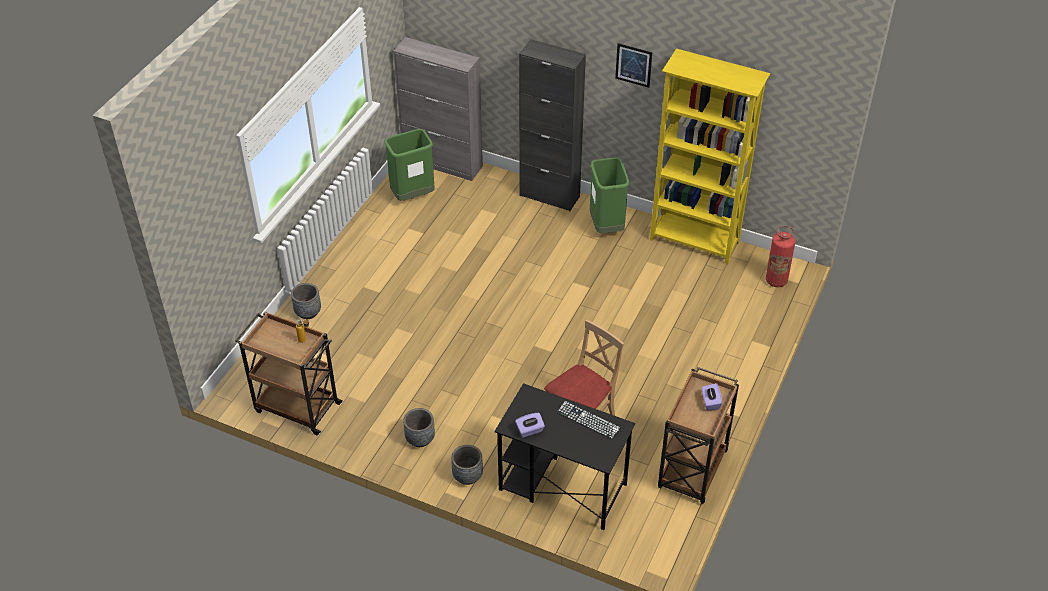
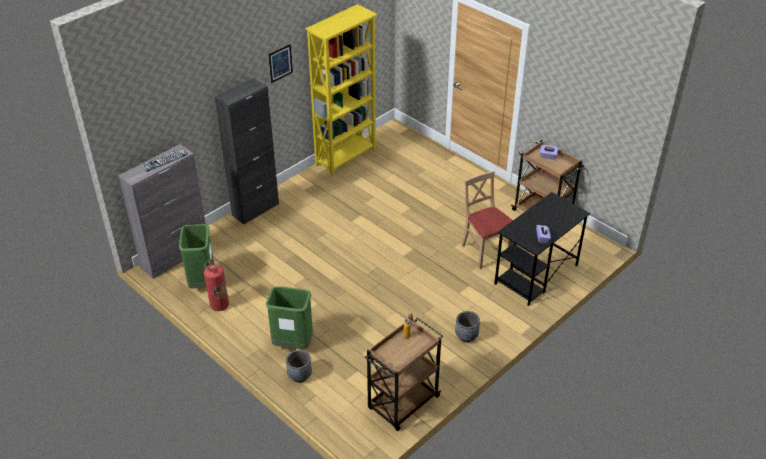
camera: 70 degrees left, 5 degrees down
(467, 476) = (510, 319): grey planter -> none
(588, 420) = (542, 210): keyboard -> keyboard (164, 160)
(606, 226) = (306, 191): green trash can -> green trash can (293, 344)
(776, 280) = (401, 136): fire extinguisher -> fire extinguisher (219, 305)

